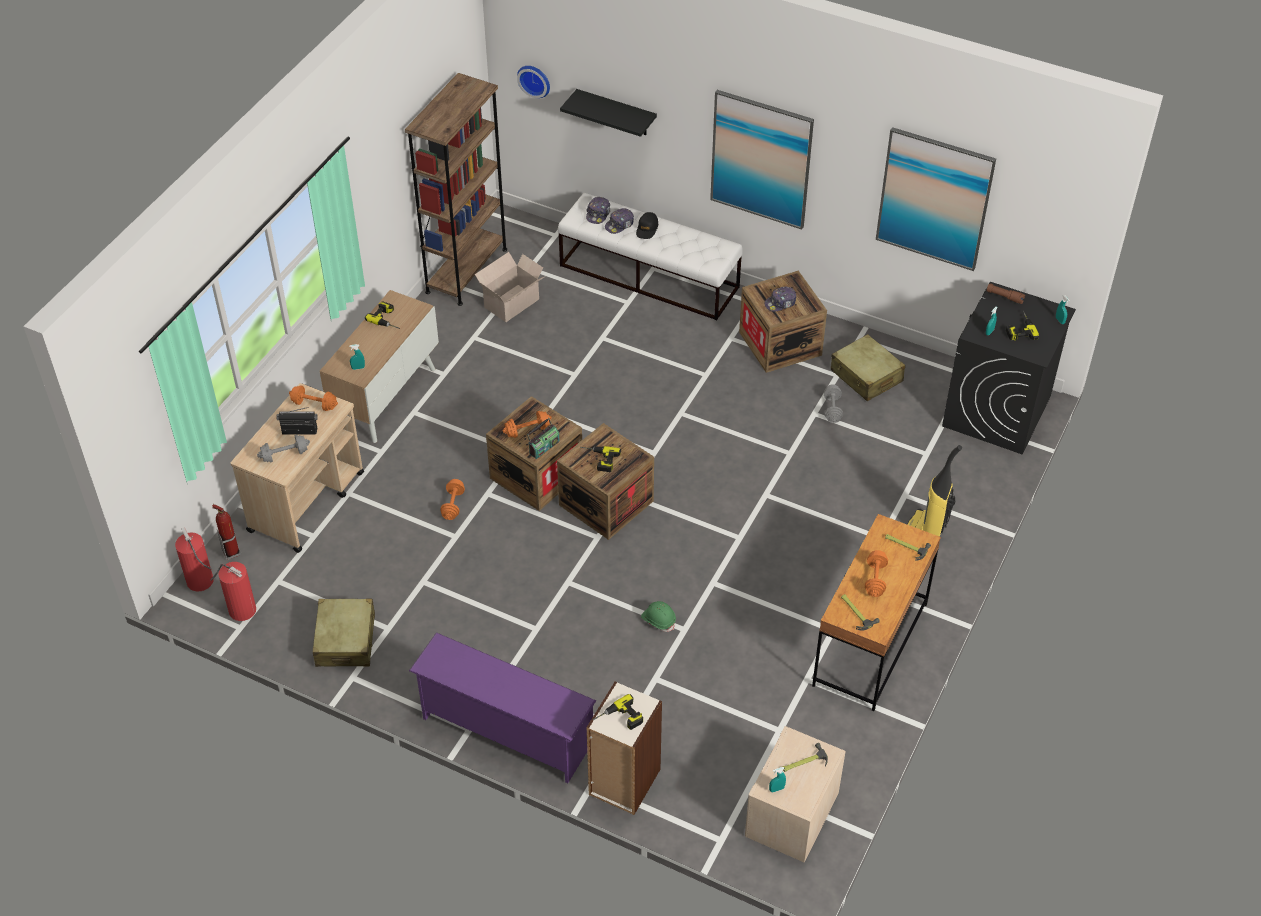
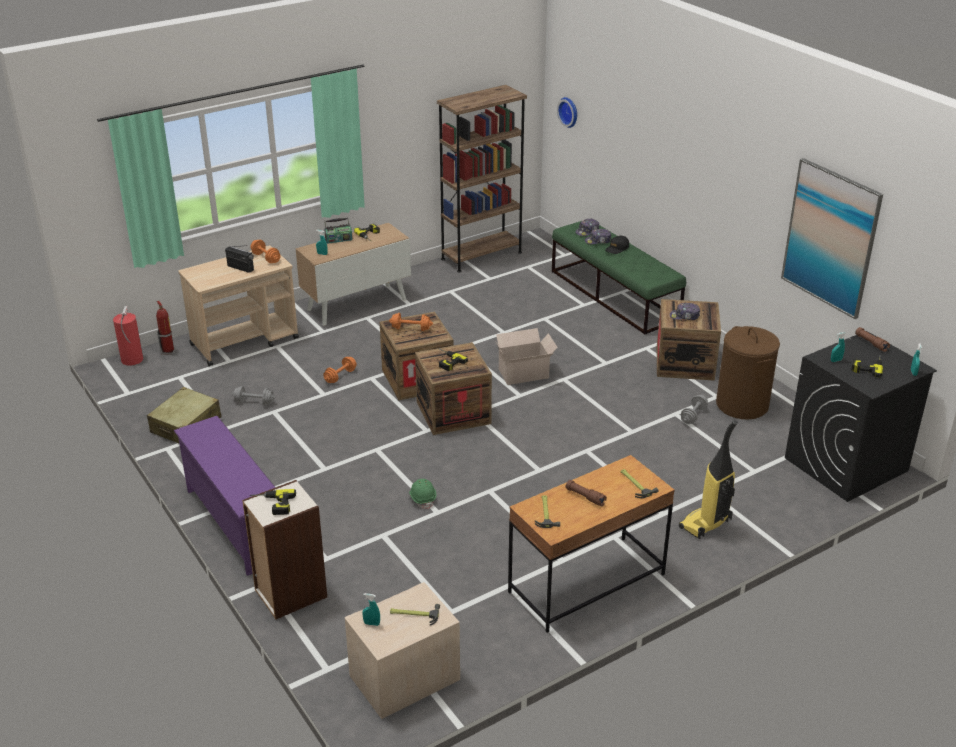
camera: 30 degrees right, 15 degrees down
(241, 609) = (140, 383): fire extinguisher -> none
(285, 455) = (216, 277): grey dumbbell -> grey dumbbell (254, 402)
(513, 302) = (497, 281): cardboard box -> cardboard box (525, 373)
(543, 447) = (413, 341): radio -> radio (338, 239)
(616, 113) = (616, 143): black shelf -> none
(649, 276) = (614, 295): white bench -> green bench
(761, 159) = (706, 191): picture -> none
(866, 376) = (742, 405): beige suitcase -> brown laundry basket
(875, 579) = (585, 497): orange dumbbell -> brown flashlight

